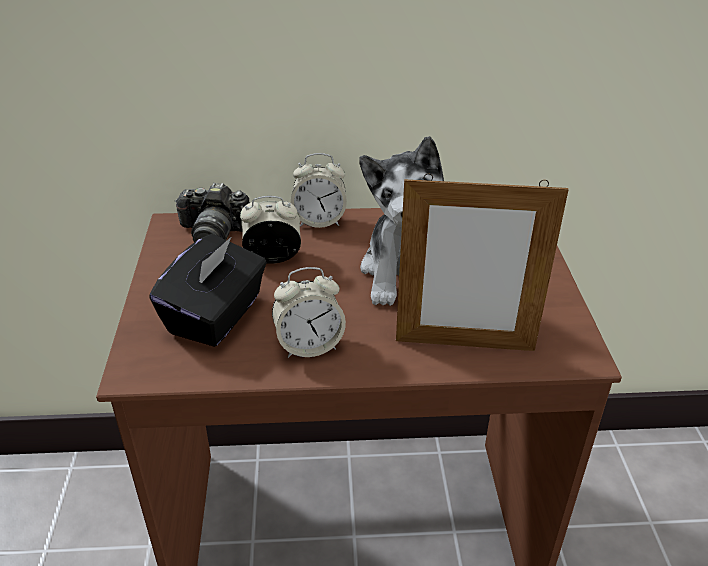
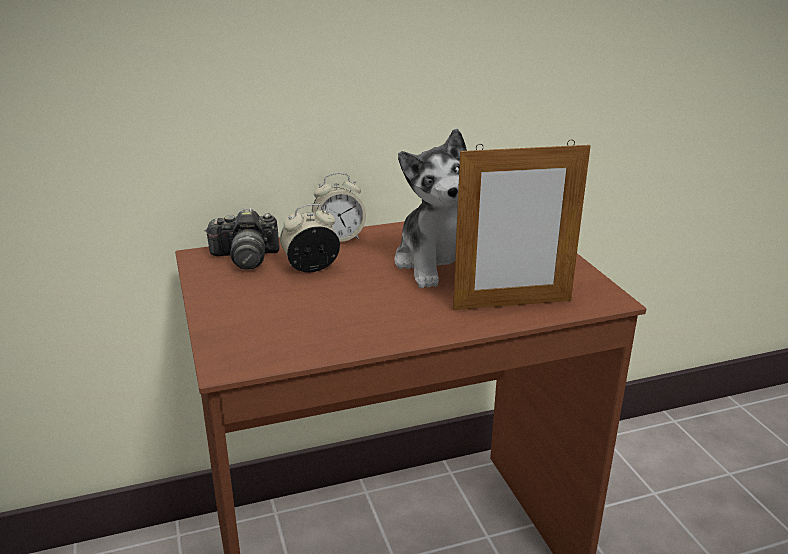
camera: 15 degrees left, 10 degrees down
(216, 316) = (282, 314): black tissue box -> none
(309, 345) = (379, 323): alarm clock -> none

